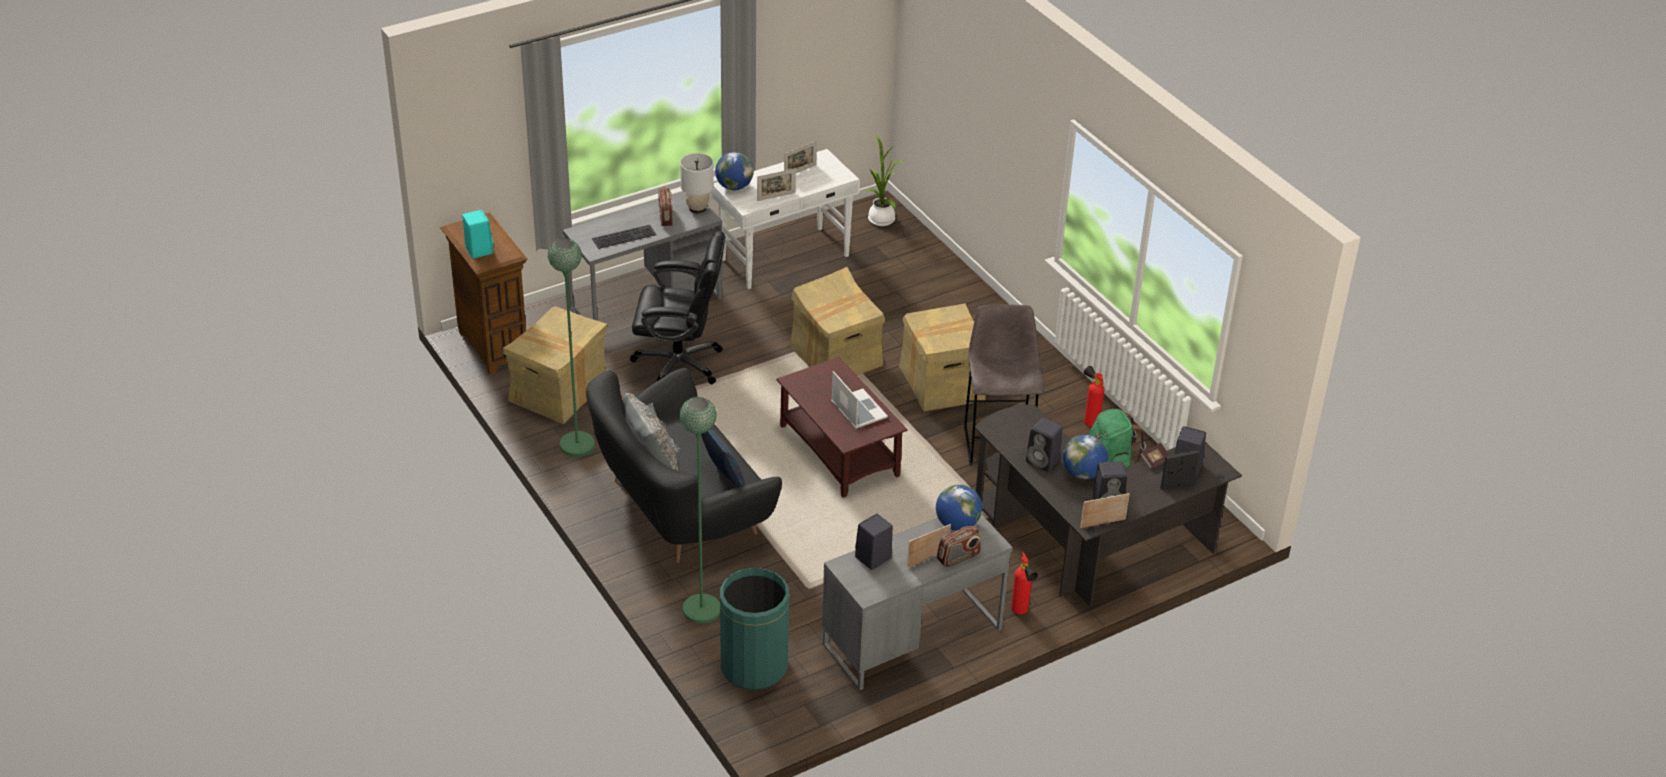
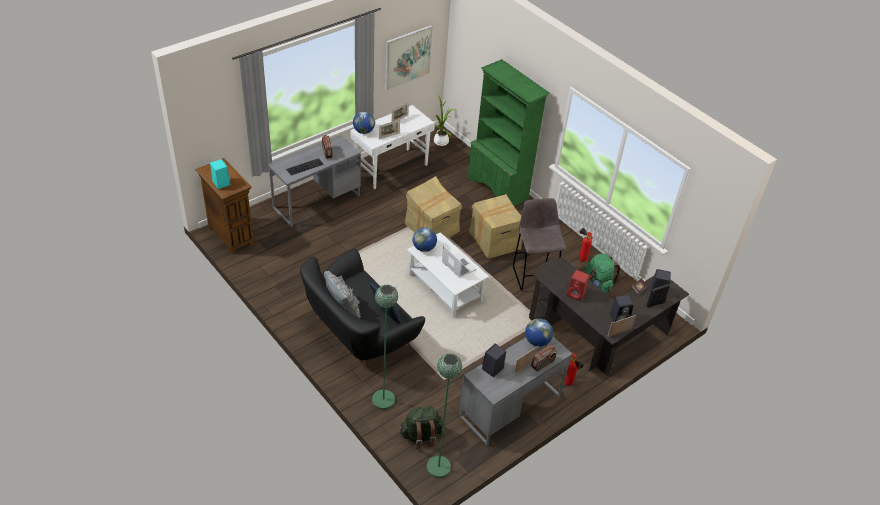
camera: 10 degrees left, 5 degrees up
(558, 393) = (274, 263): cardboard box -> none
(576, 445) = (290, 296): green floor lamp -> green floor lamp (438, 467)
(678, 364) = (342, 239): black office chair -> none
(697, 208) = (345, 146): white table lamp -> none
(753, 666) = (421, 435): green trash can -> green backpack
(820, 65) = (407, 57): none -> picture
(838, 450) = (444, 287): brown coffee table -> white coffee table
(966, 301) = (498, 188): none -> green bookcase
(1043, 461) = (576, 294): black speaker -> red speaker
(1083, 473) = (600, 300): globe -> globe (424, 248)

